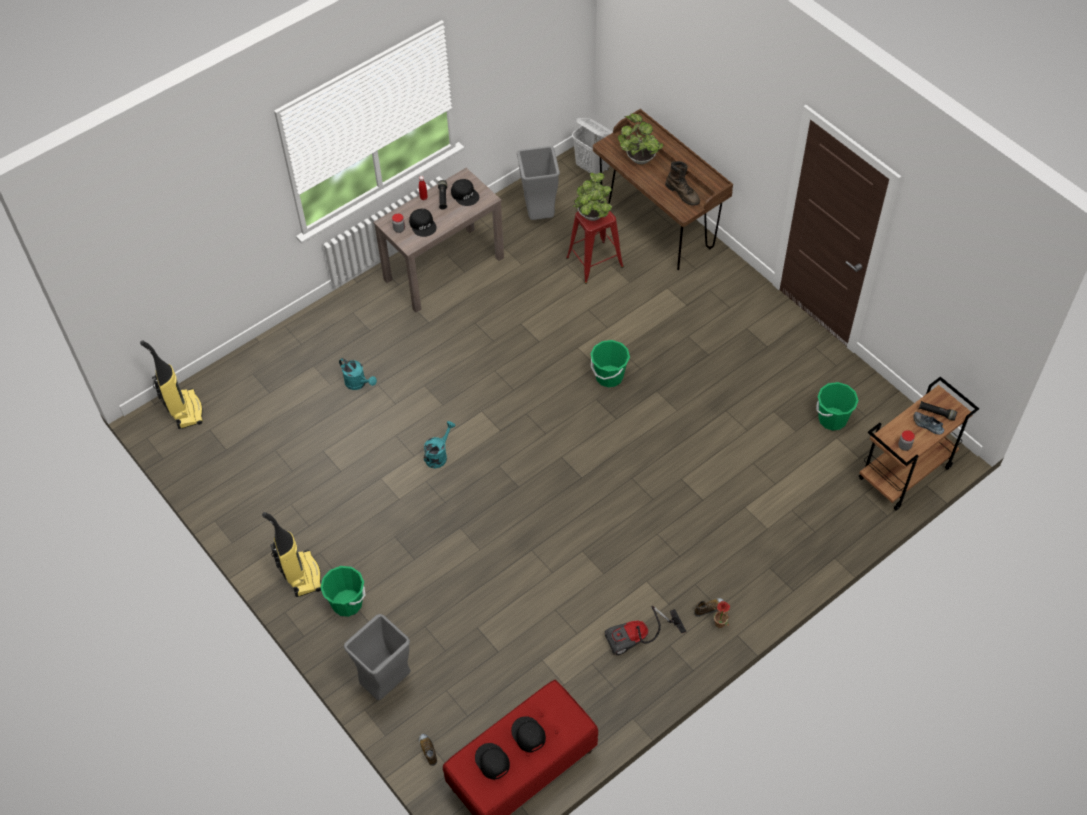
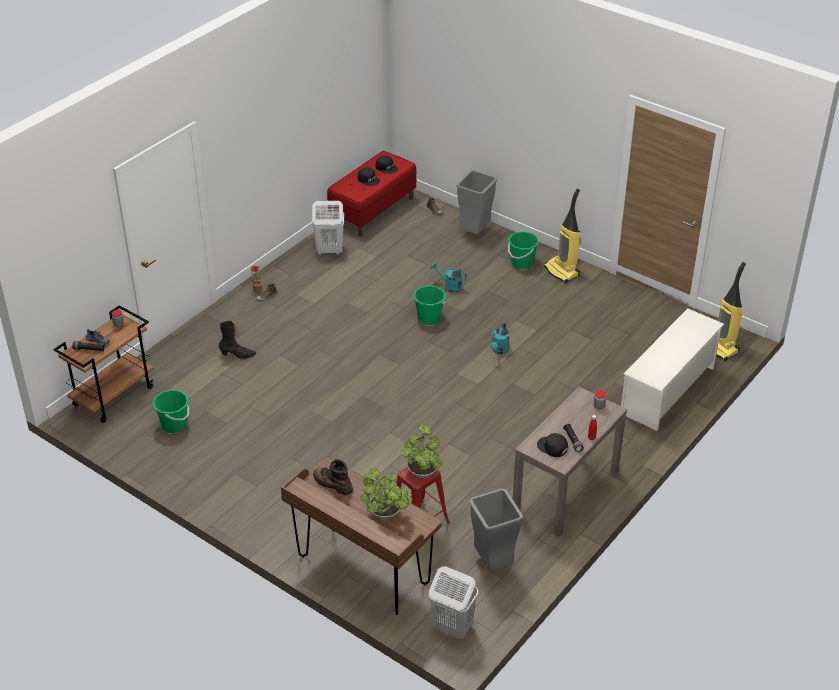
camera: 165 degrees right, 15 degrees down
(279, 363) = (668, 391): none -> white shoe rack
(358, 383) = (591, 387): turquoise watering can -> turquoise watering can (449, 286)
(423, 225) = (578, 413): black cap -> none
(607, 686) = (329, 251): none -> white laundry basket
(609, 376) = (376, 426): green bucket -> green bucket (429, 318)
(639, 639) = (313, 274): vacuum cleaner -> none
(754, 509) = (238, 355): none -> black boot

